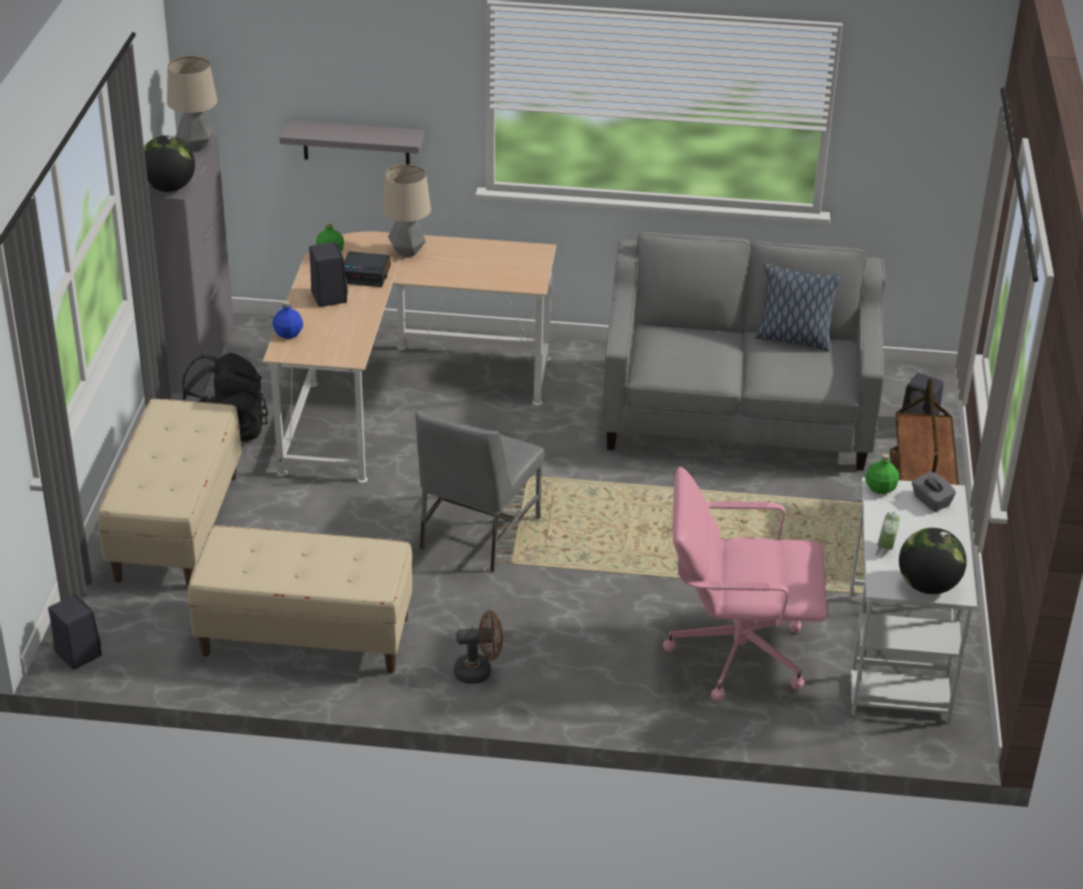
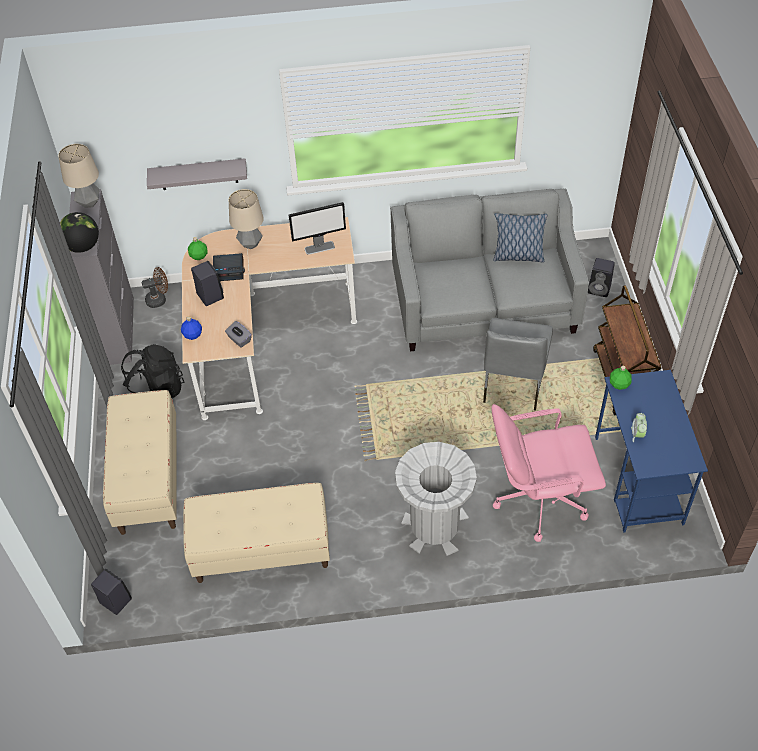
camera: 10 degrees left, 15 degrees up
(476, 533) = (347, 439): grey chair -> grey chair (513, 383)
(479, 671) = (382, 552): brown fan -> brown fan (159, 299)
(503, 271) = (320, 247): none -> monitor
(568, 656) = (434, 526): none -> grey trash can
(897, 659) = (638, 480): white desk -> blue desk
(928, 586) = (672, 460): globe -> none
(931, 501) = (653, 388): grey tissue box -> grey tissue box (239, 339)

